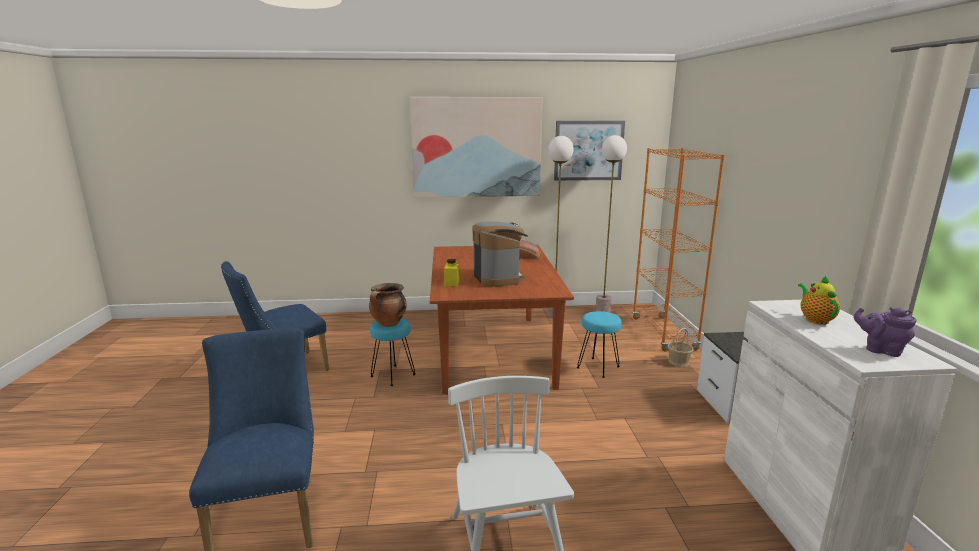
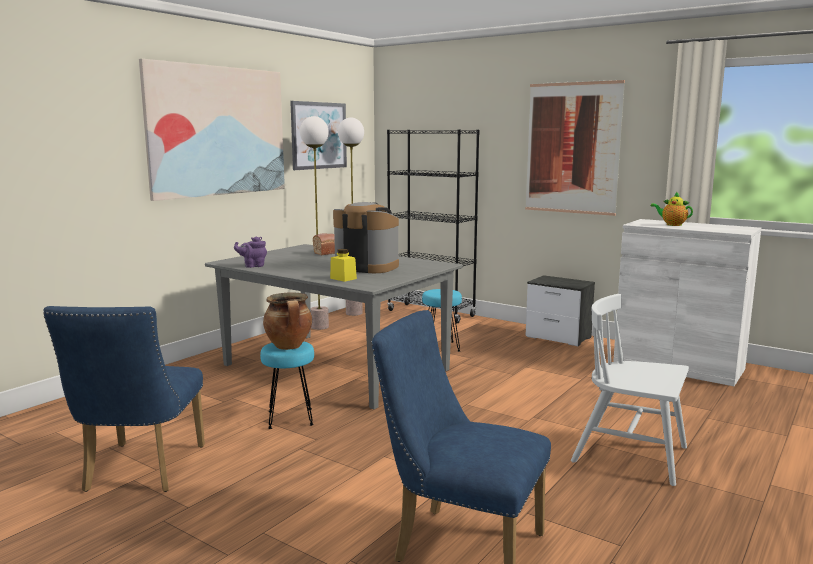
camera: 50 degrees left, 5 degrees down
(492, 351) = (334, 367): brown dining table -> grey dining table
(663, 333) = (431, 313): orange bookcase -> black bookcase
(678, 361) = (479, 326): basket -> none
(792, 189) = (572, 148): none -> picture
(880, 350) = (728, 228): purple teapot -> purple teapot (253, 266)

